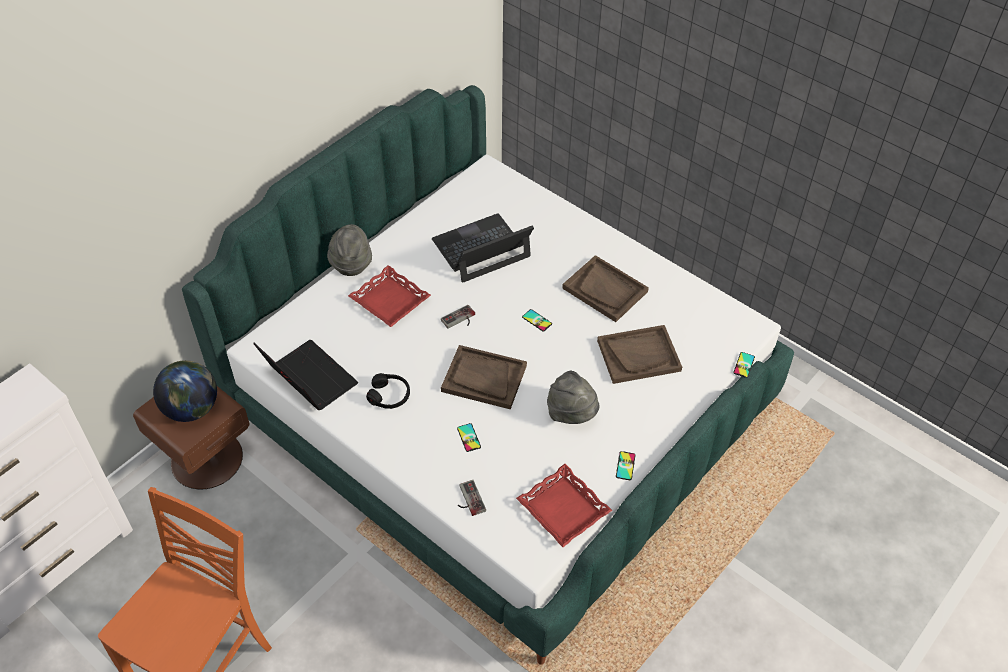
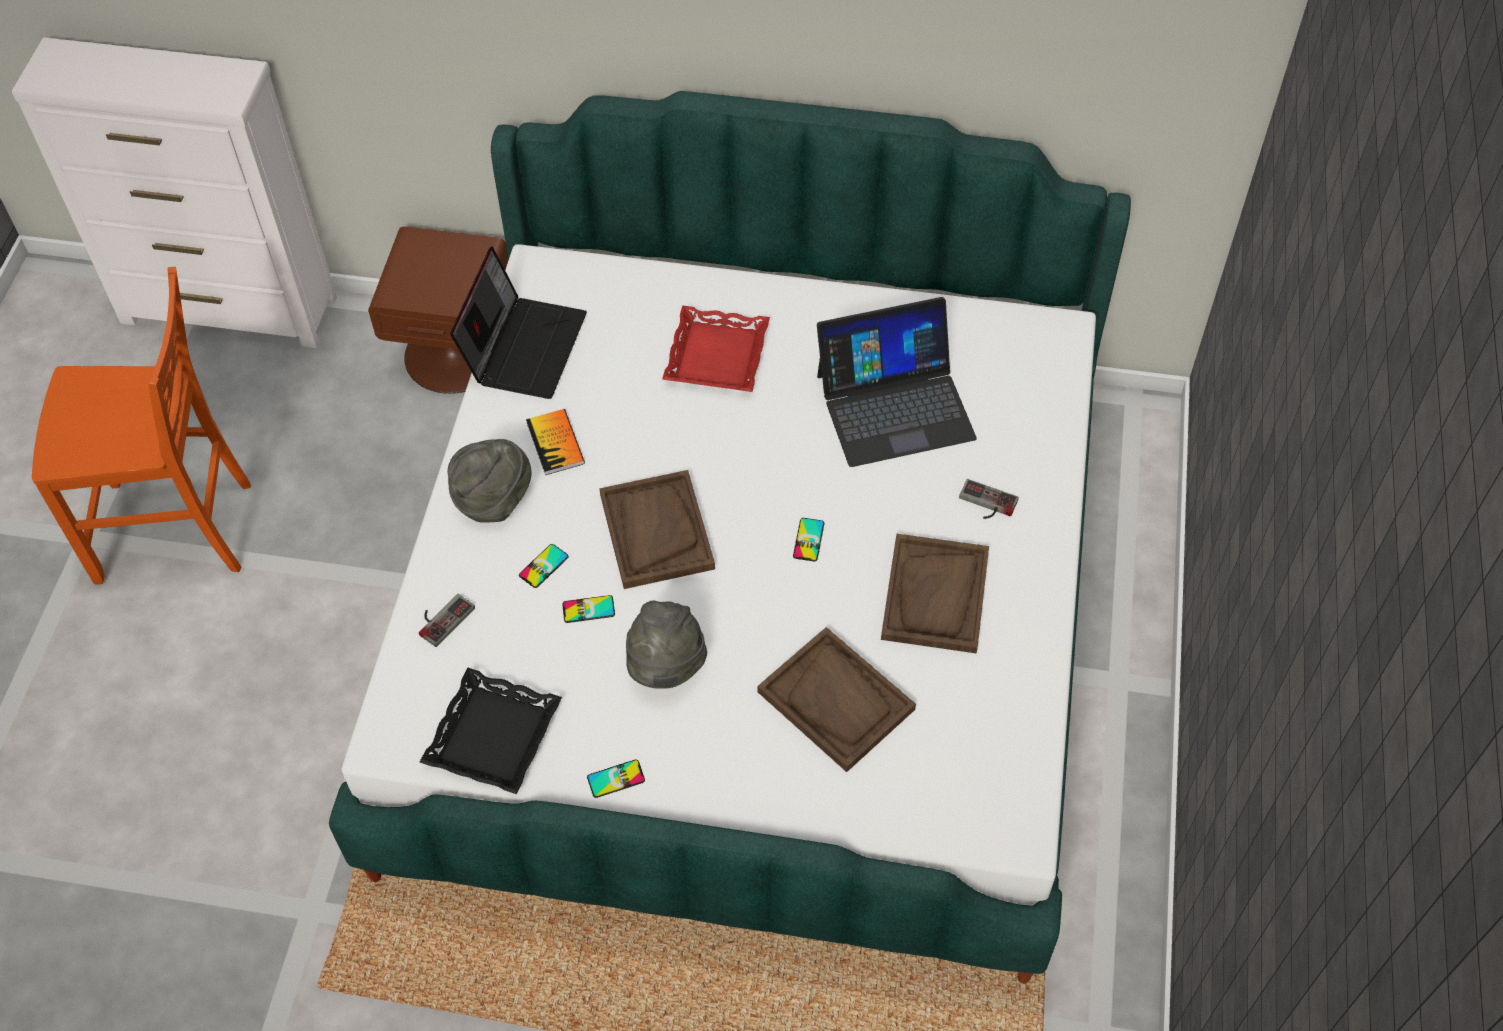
camera: 60 degrees right, 5 degrees up
(192, 408) = (440, 274): globe -> none
(351, 263) = (751, 280): grey hat -> grey hat (493, 499)
(389, 395) = (555, 443): black headphones -> book
(460, 320) = (741, 450): game controller -> game controller (986, 504)
(481, 249) = (894, 405): laptop -> laptop turned 135 degrees clockwise
(562, 509) = (492, 735): red tray -> black tray
(744, 365) = (921, 855): phone -> phone (588, 609)

